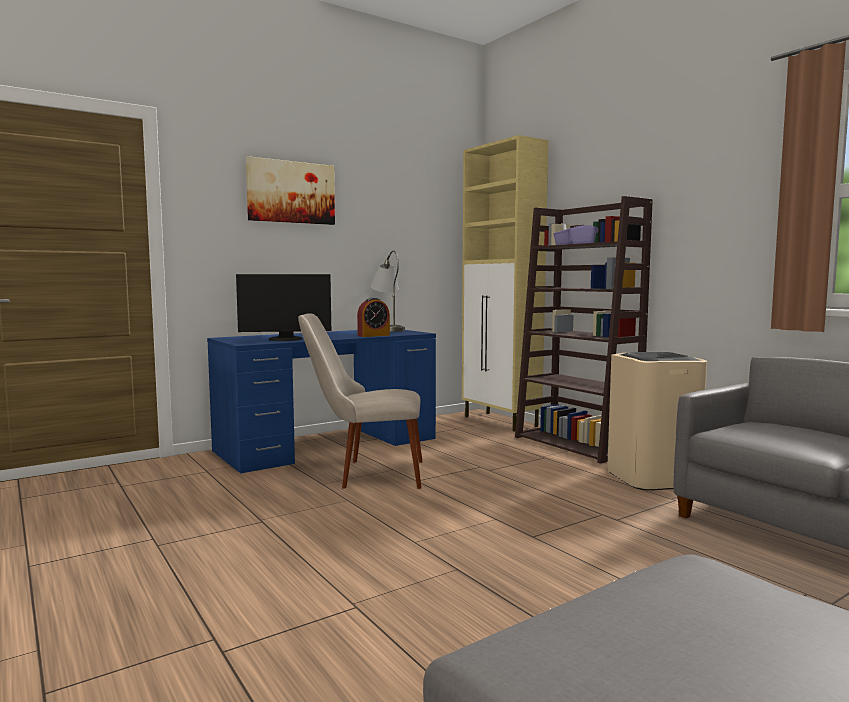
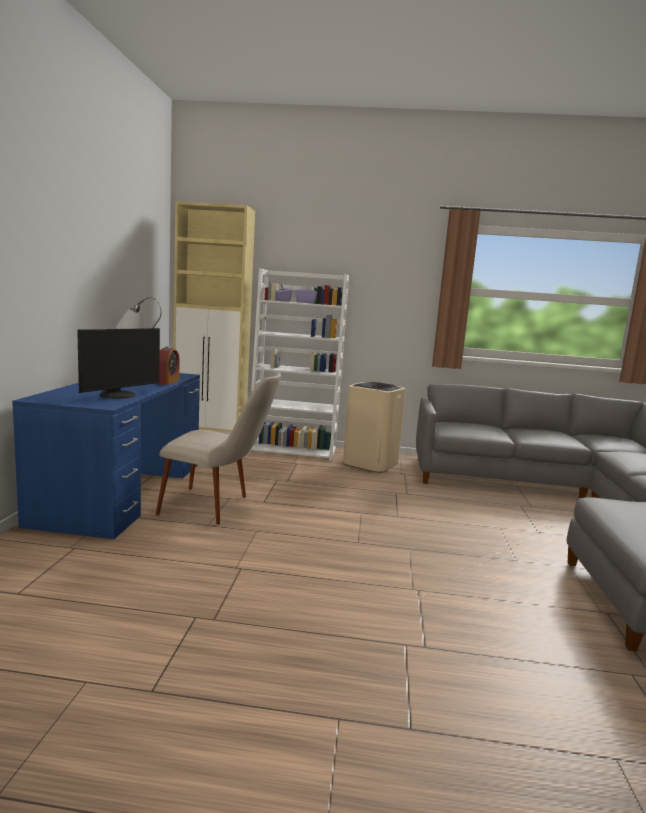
camera: 50 degrees left, 5 degrees up
(291, 192) = (66, 230): picture -> none
(365, 474) = (218, 507): beige chair -> beige chair turned 120 degrees counterclockwise
(577, 445) = (294, 449): brown bookcase -> white bookcase

